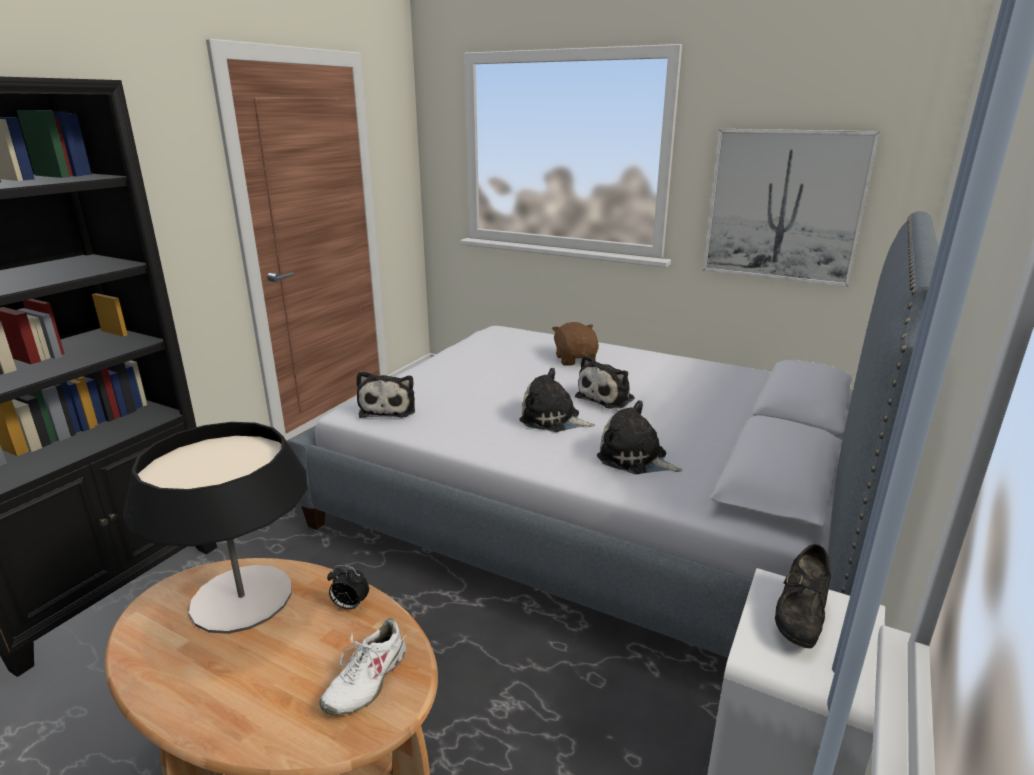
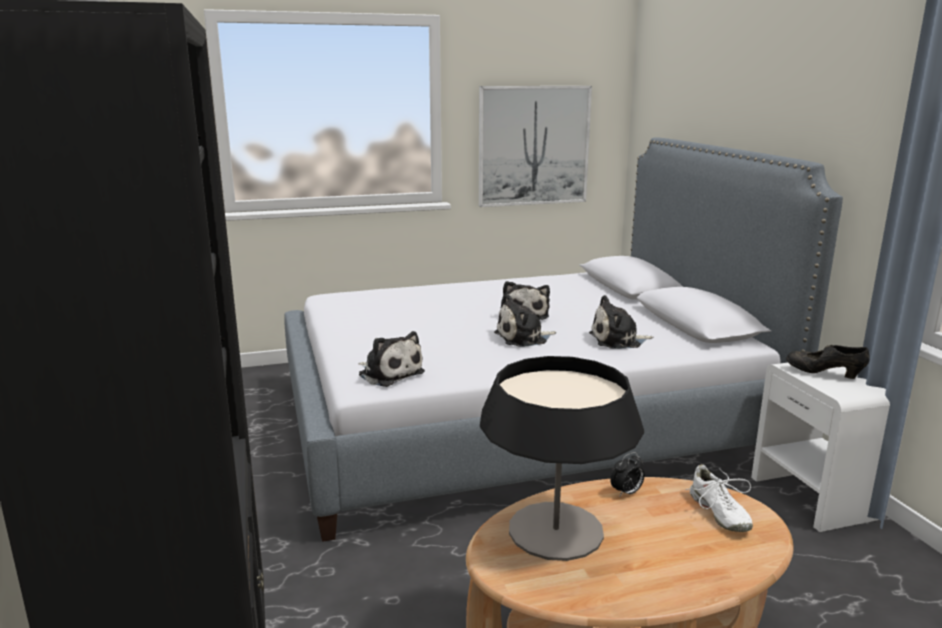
camera: 45 degrees left, 5 degrees down
(575, 360) = (446, 299): brown plush toy -> none
(799, 618) = (824, 374): black shoe -> black shoe turned 135 degrees clockwise

